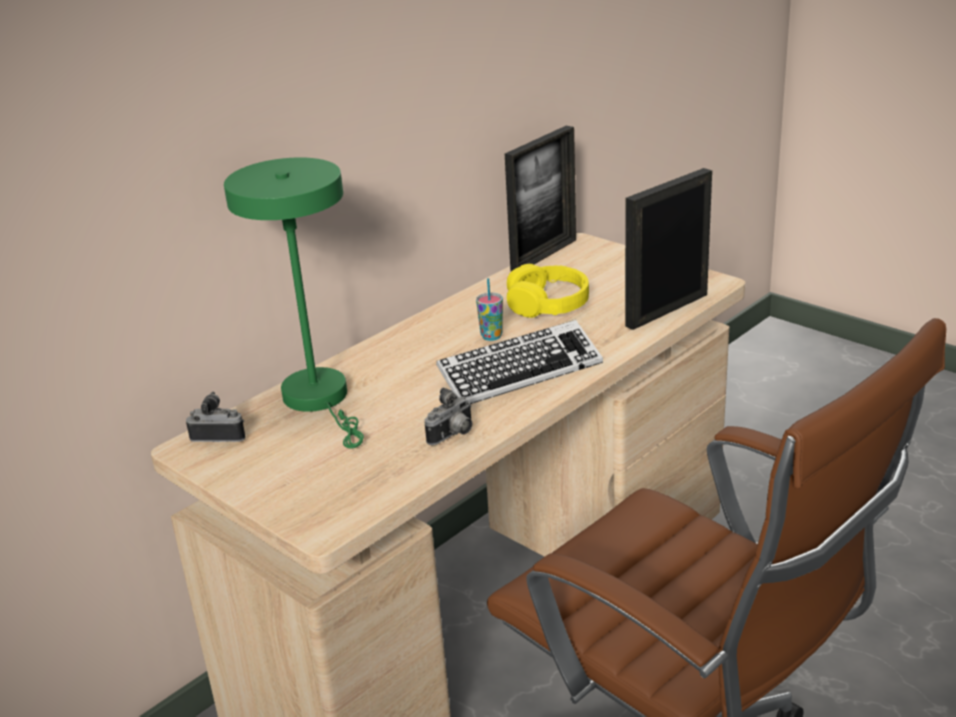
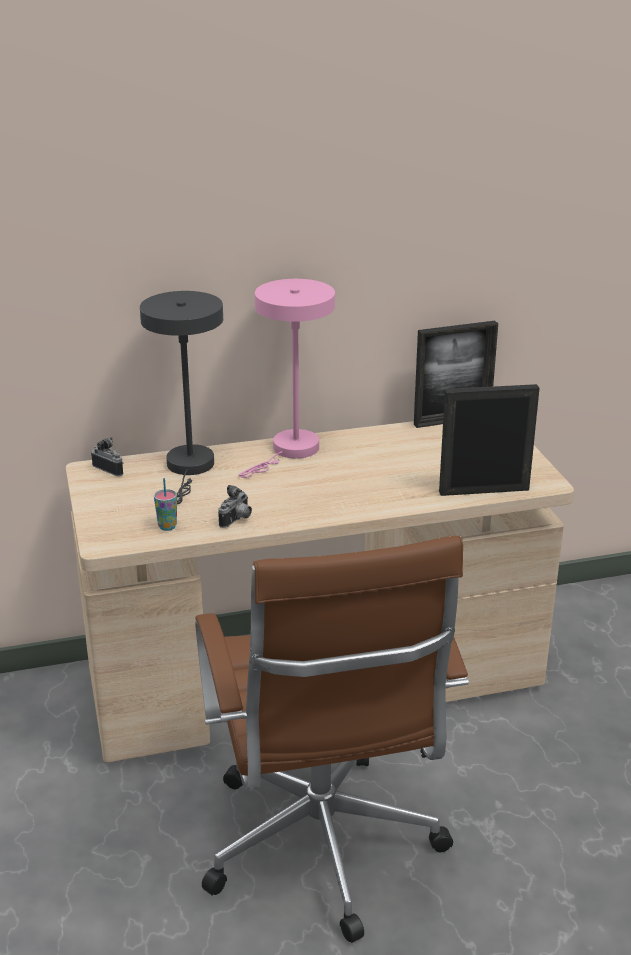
camera: 30 degrees right, 0 degrees up
(321, 400) = (190, 468): green table lamp -> grey table lamp
(416, 341) = (291, 451): none -> pink table lamp
(453, 436) = (237, 520): camera -> camera turned 45 degrees counterclockwise
(491, 336) = (341, 466): cup -> cup (167, 527)
(520, 372) = (328, 496): keyboard -> none
(548, 304) = (408, 456): yellow headphones -> none

